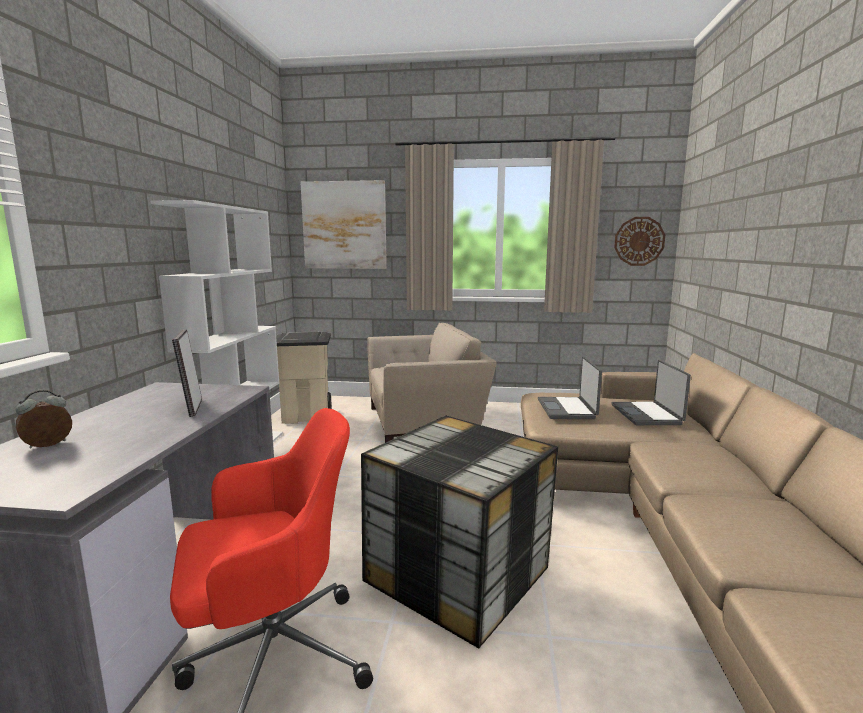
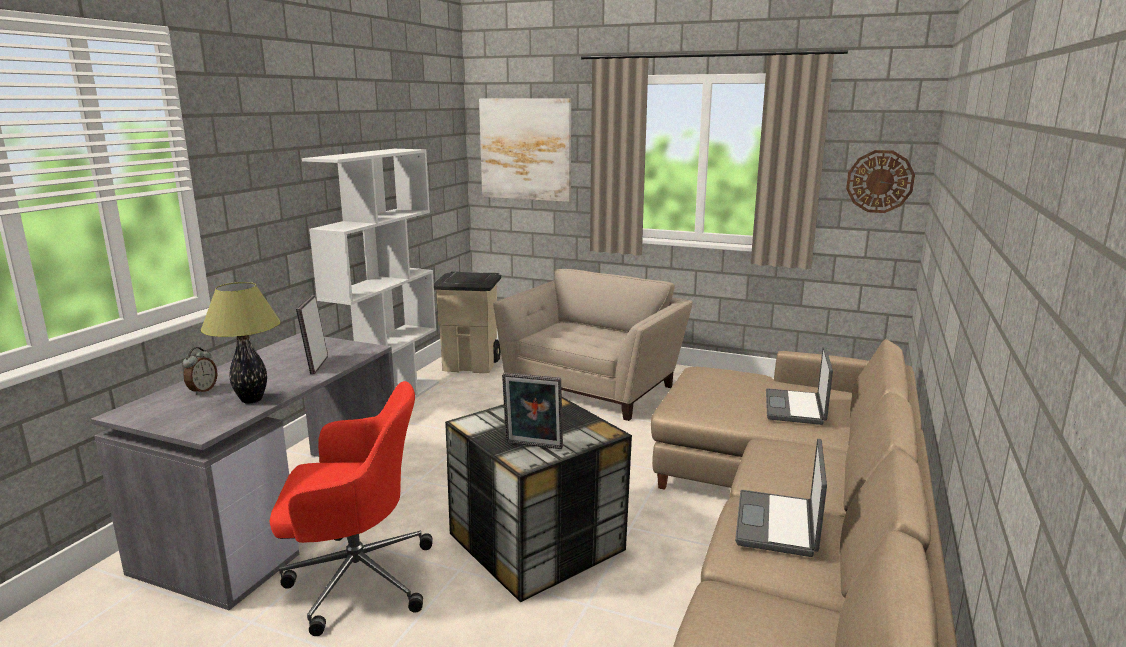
camera: 15 degrees right, 5 degrees up
(48, 445) = (202, 390): alarm clock -> alarm clock turned 135 degrees clockwise
(123, 450) = (251, 400): none -> table lamp
(424, 423) = (593, 386): beige armchair -> beige armchair turned 60 degrees counterclockwise
(475, 467) = (533, 446): none -> picture frame
(567, 409) = (710, 392): laptop -> laptop (778, 525)

